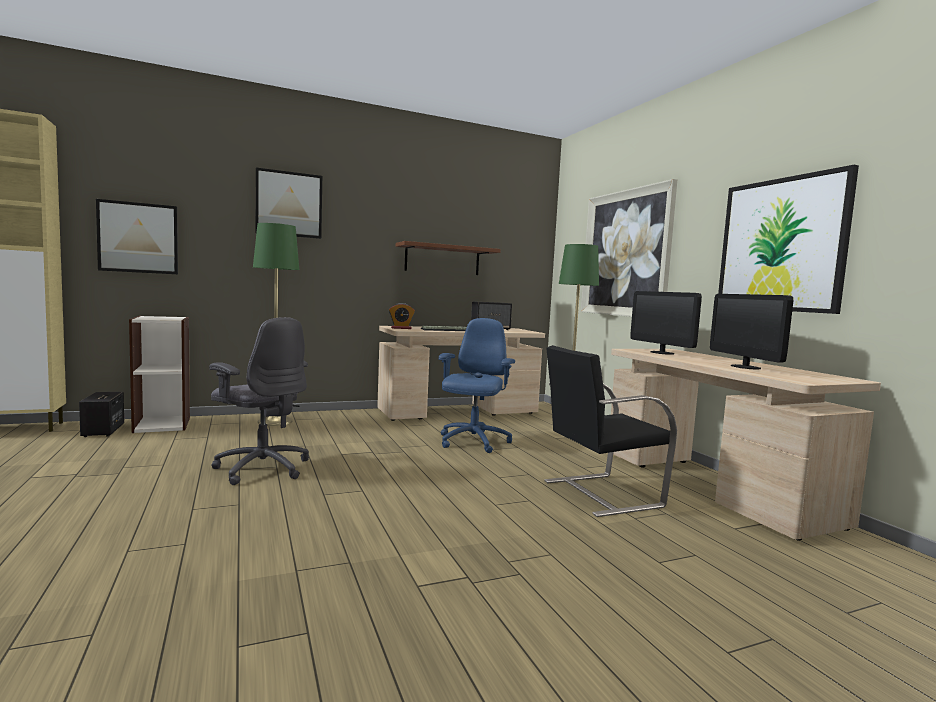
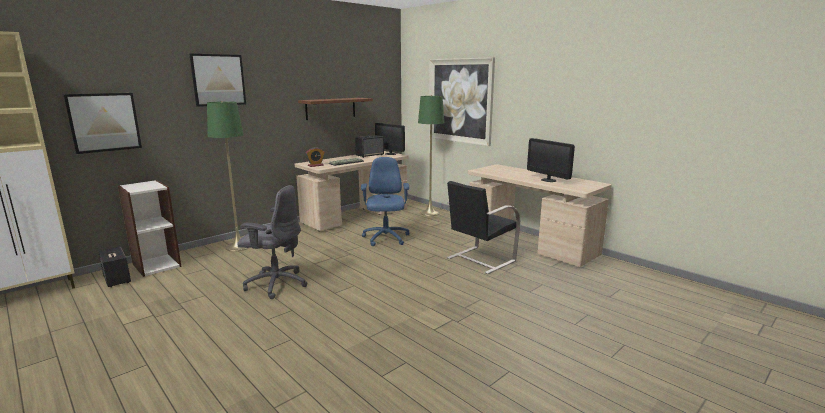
camera: 20 degrees left, 10 degrees up
(662, 353) = (497, 171): monitor -> monitor (390, 154)
(781, 245) = (560, 107): picture -> none

